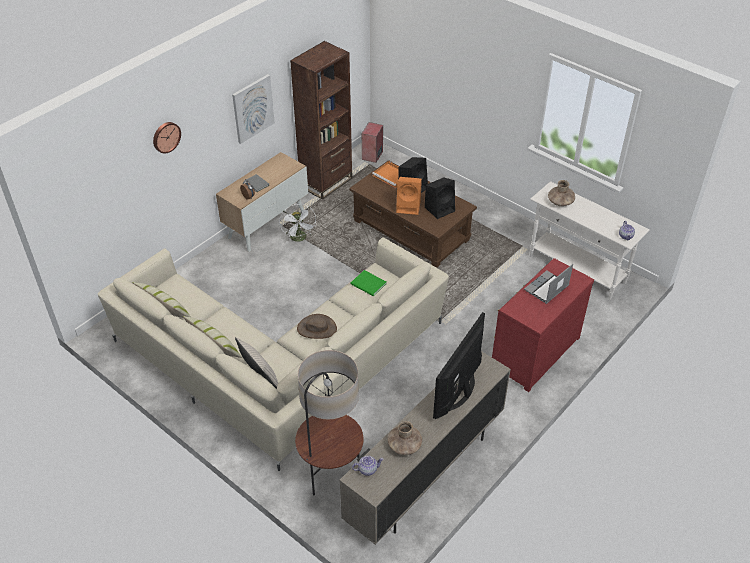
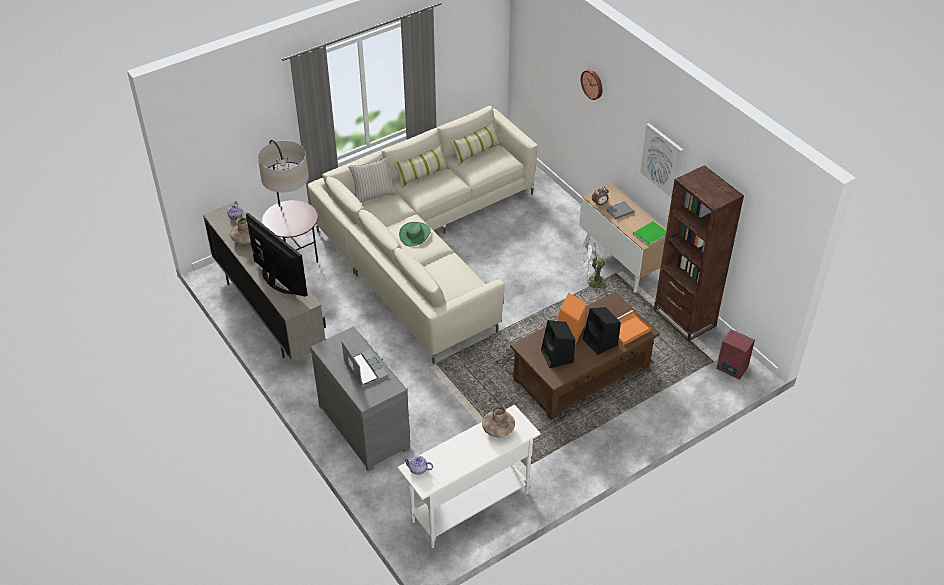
camera: 105 degrees right, 0 degrees up
(317, 328) = (415, 234): brown hat -> green hat
(368, 285) = (456, 276): green book -> green book (649, 234)
(533, 352) = (365, 425): red dresser -> grey dresser

